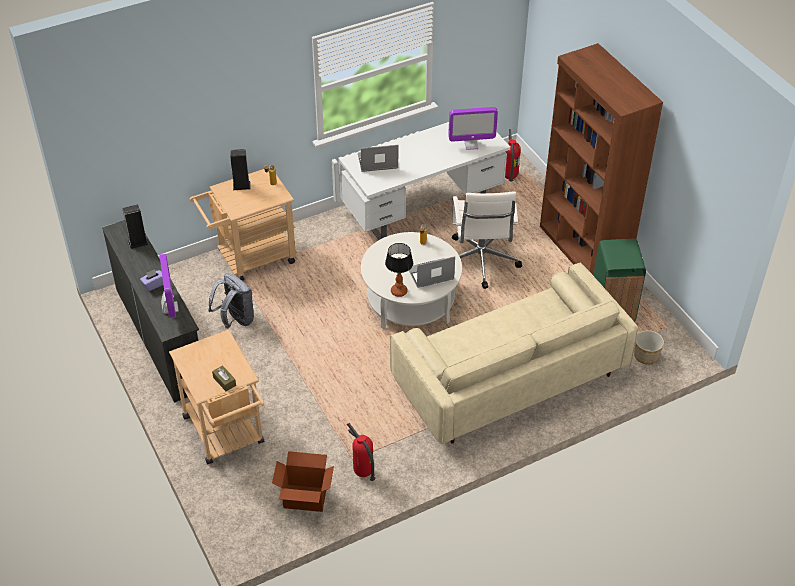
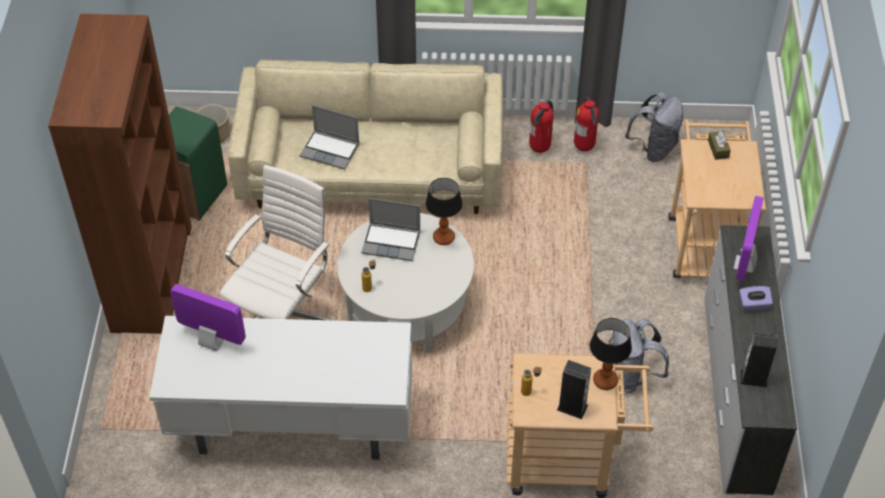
camera: 150 degrees left, 5 degrees up
(229, 204) = (604, 380): none -> table lamp
(305, 498) = (654, 148): cardboard box -> grey backpack
(377, 162) = (359, 371): laptop -> laptop (331, 150)
(509, 177) = (131, 432): fire extinguisher -> fire extinguisher (540, 149)

